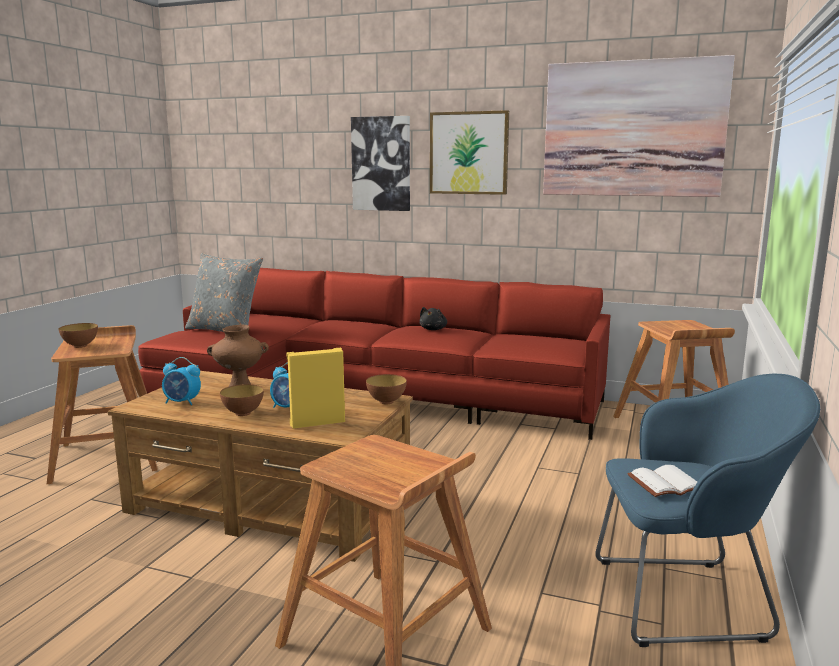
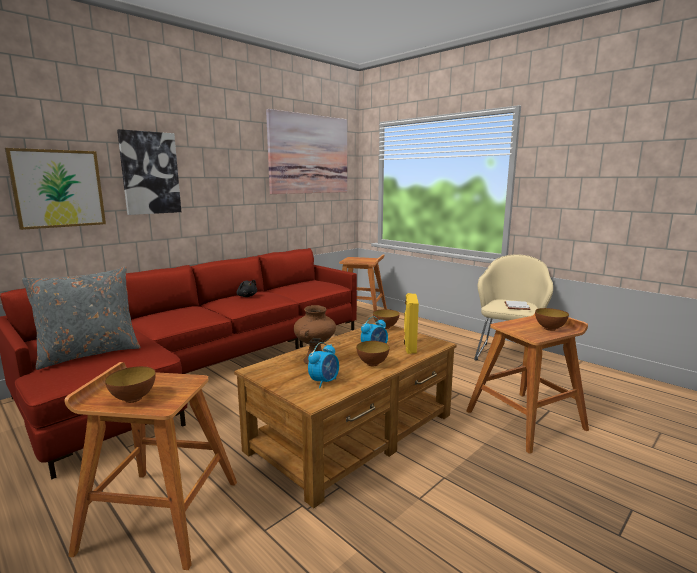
camera: 65 degrees left, 0 degrees up
(385, 476) = (549, 329): none -> bowl
(469, 153) = (221, 166): picture -> picture (58, 188)
(688, 600) = (508, 354): blue armchair -> beige armchair

